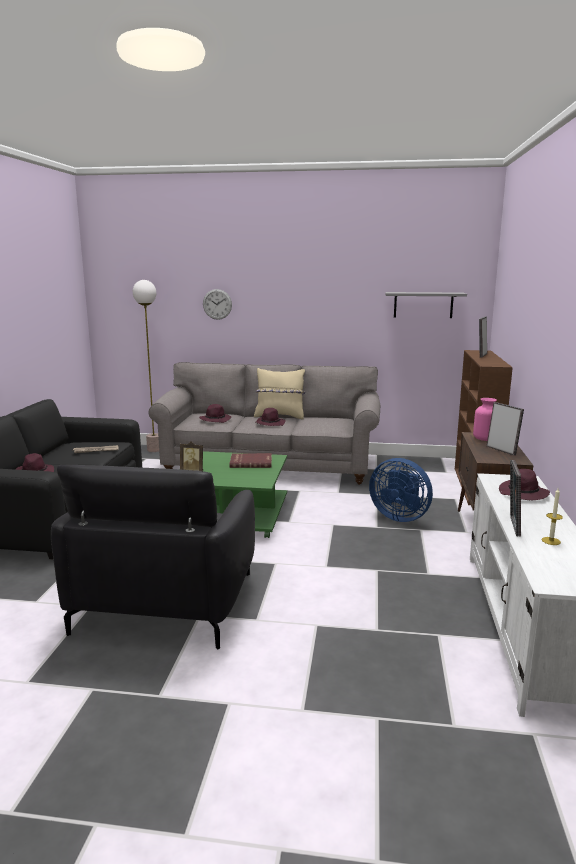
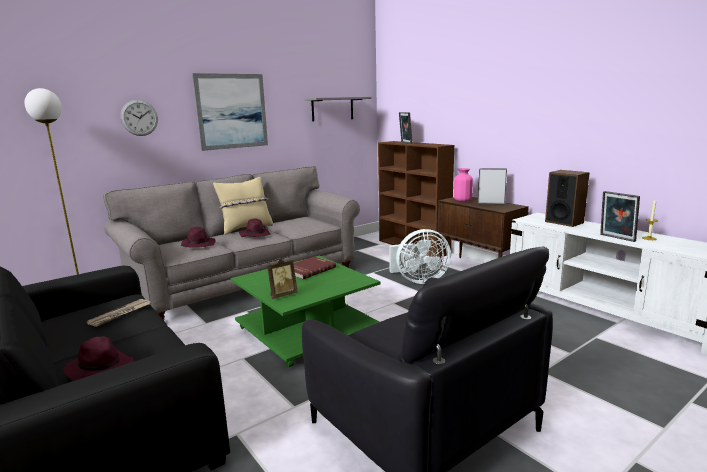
camera: 45 degrees left, 0 degrees up
(300, 302) = (232, 111): none -> picture
(399, 516) = (418, 280): blue fan -> white fan
(523, 494) = (564, 222): purple hat -> speaker

